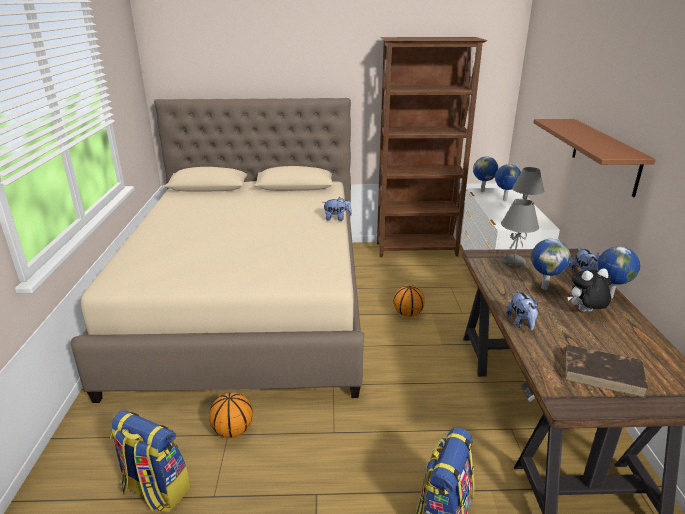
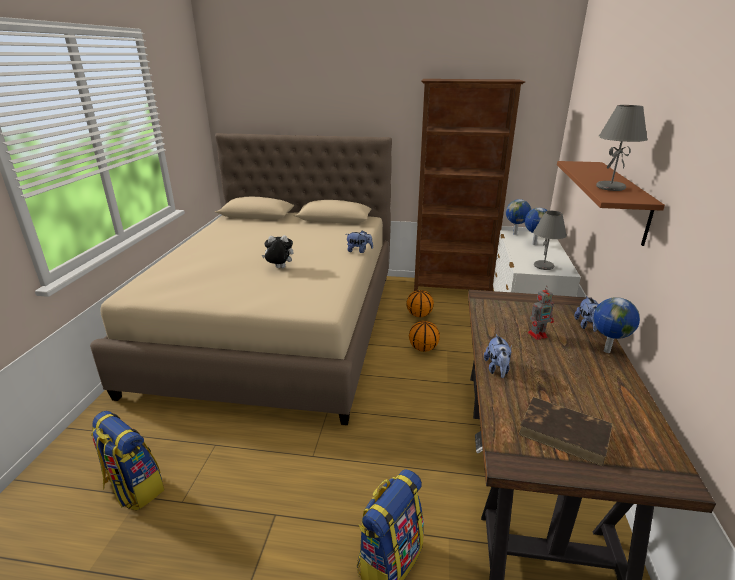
camera: 10 degrees right, 0 degrees up
(233, 430) = (221, 442): basketball -> basketball (419, 315)
(513, 261) = (516, 305): grey table lamp -> grey table lamp (610, 187)
(544, 287) = (538, 334): globe -> toy robot
(585, 312) = (572, 364): plush toy -> plush toy (279, 268)

